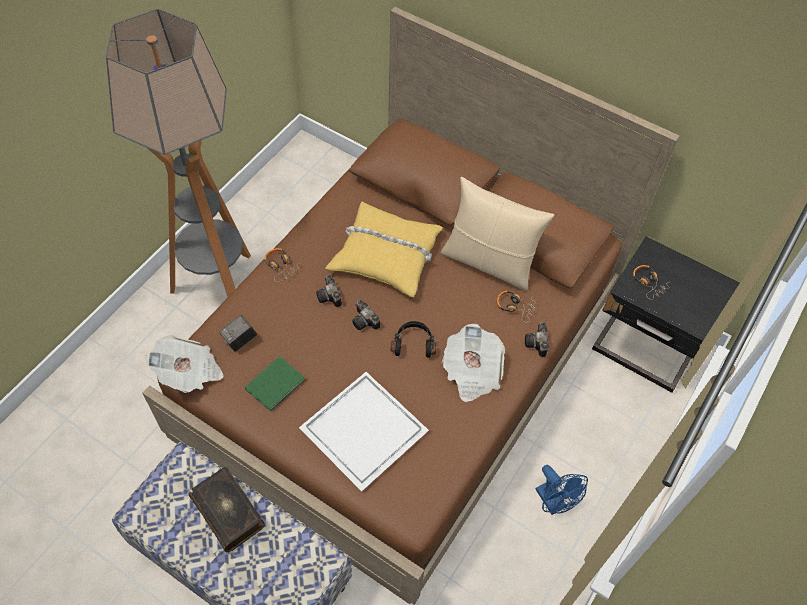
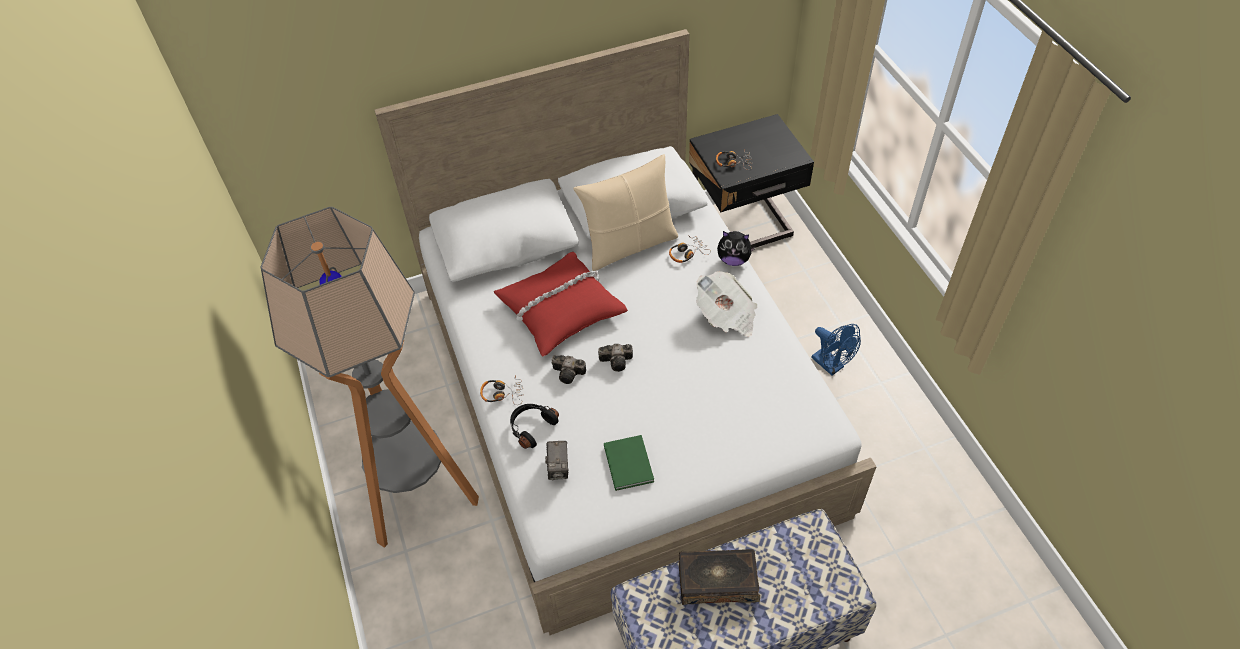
camera: 50 degrees left, 5 degrees down
(189, 373) = (560, 529): newspaper -> none
(361, 430) = (724, 422): white tray -> none
(386, 255) = (560, 309): yellow pillow -> red pillow
(402, 361) = (624, 394): brown bed -> white bed
(413, 343) = (667, 339): black headphones -> black headphones (531, 427)
(537, 344) = (733, 260): camera -> plush toy
(554, 502) = (831, 366): blue fan -> blue fan turned 45 degrees clockwise

